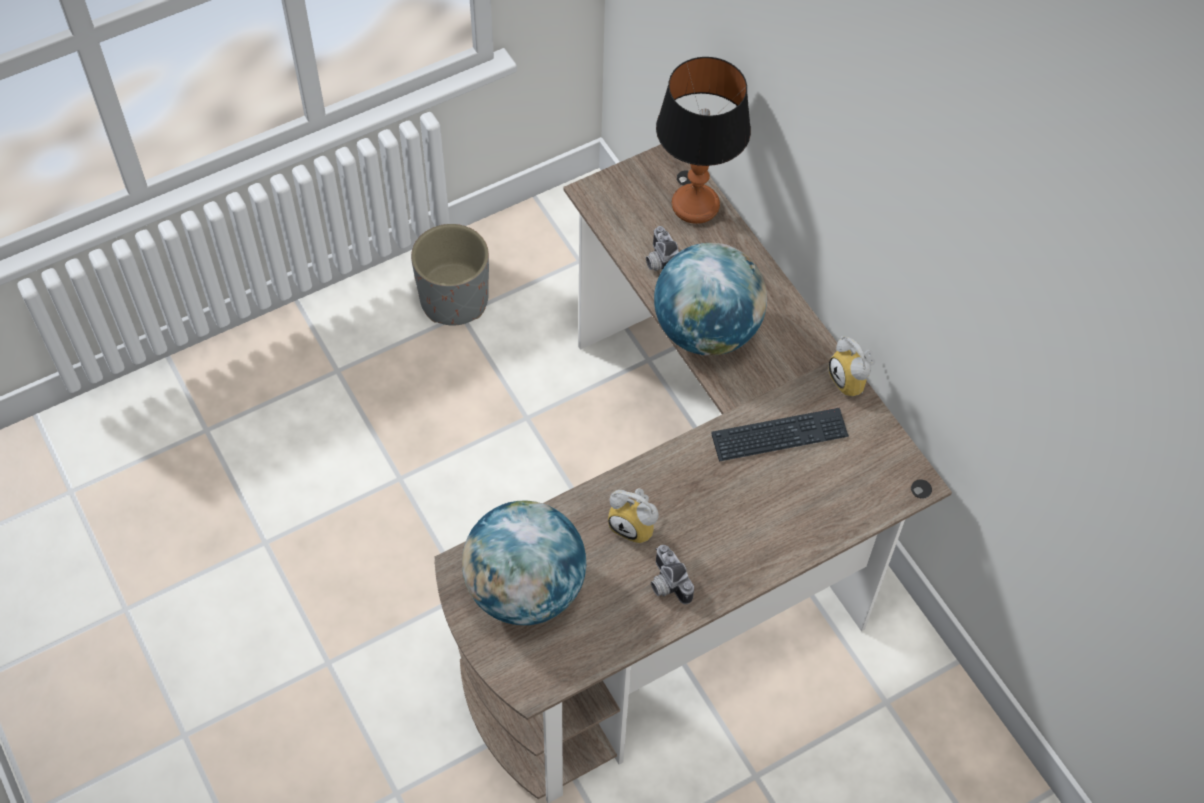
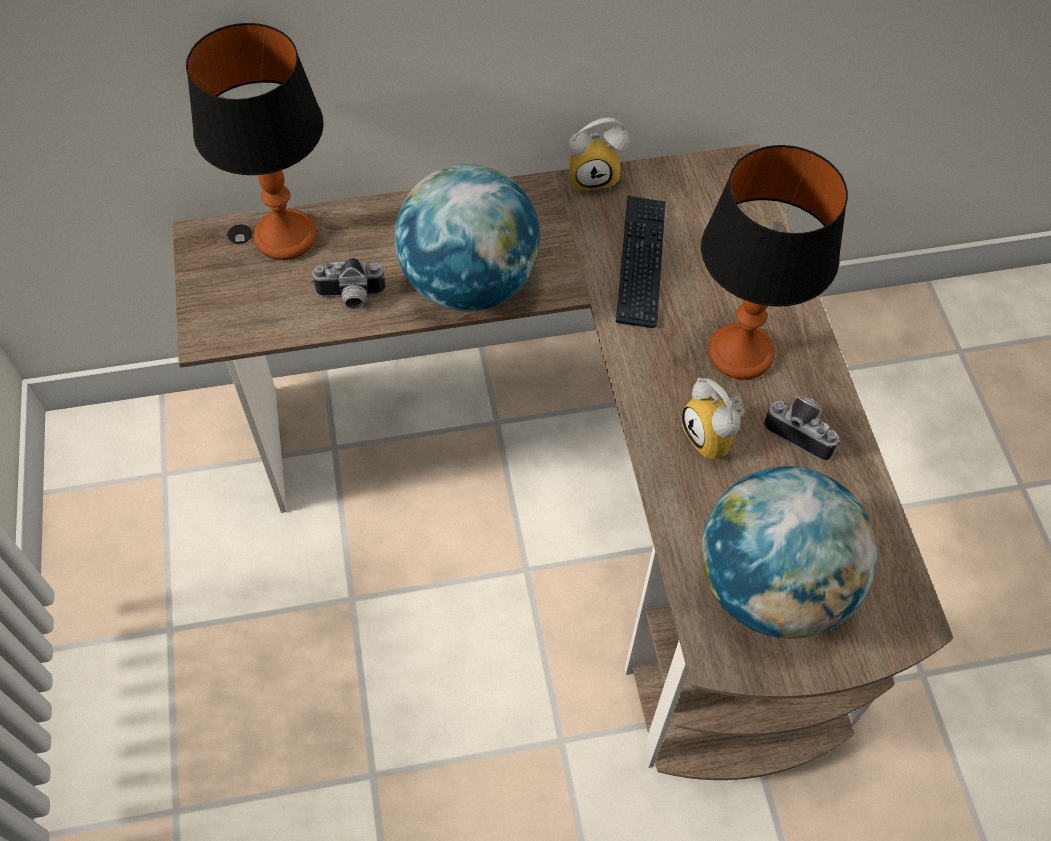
camera: 70 degrees left, 0 degrees up
(453, 300) = (144, 631): grey planter -> none
(635, 525) = (714, 437): alarm clock -> alarm clock turned 105 degrees clockwise
(666, 584) = (803, 431): camera -> camera turned 135 degrees counterclockwise
(720, 525) = (740, 353): none -> table lamp

